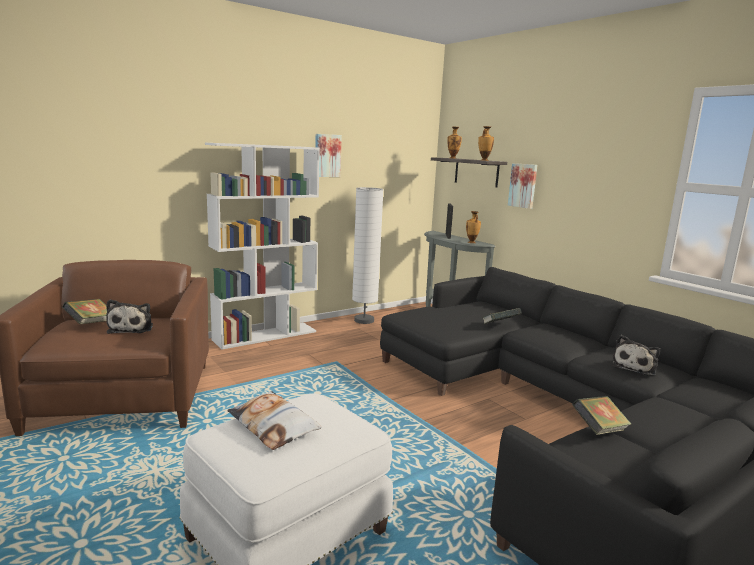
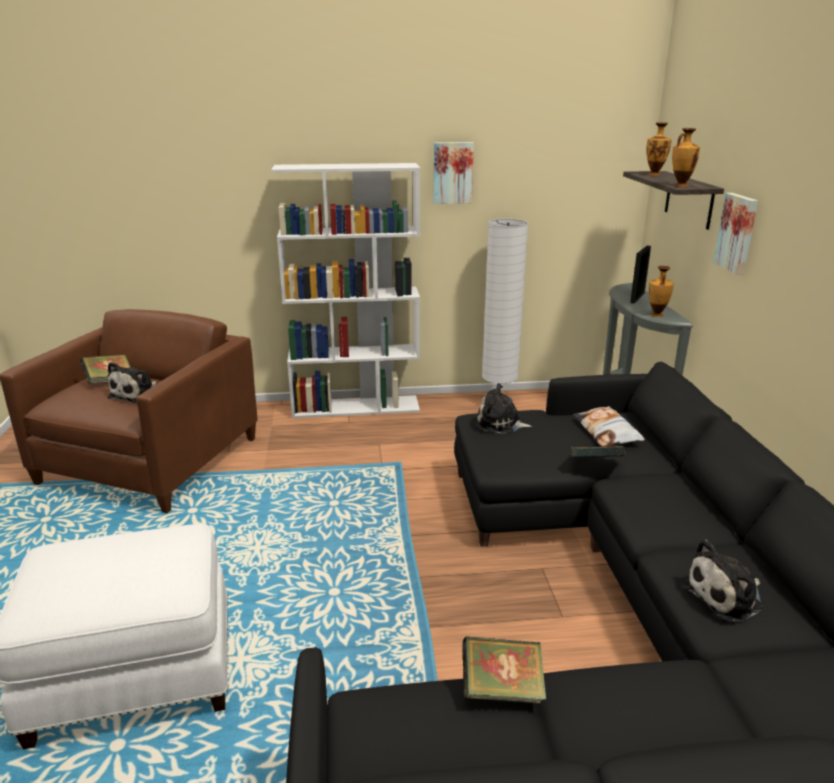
camera: 30 degrees right, 10 degrees up
(273, 426) = (103, 560): pillow -> pillow (607, 432)
(419, 315) = (501, 424): none -> plush toy

